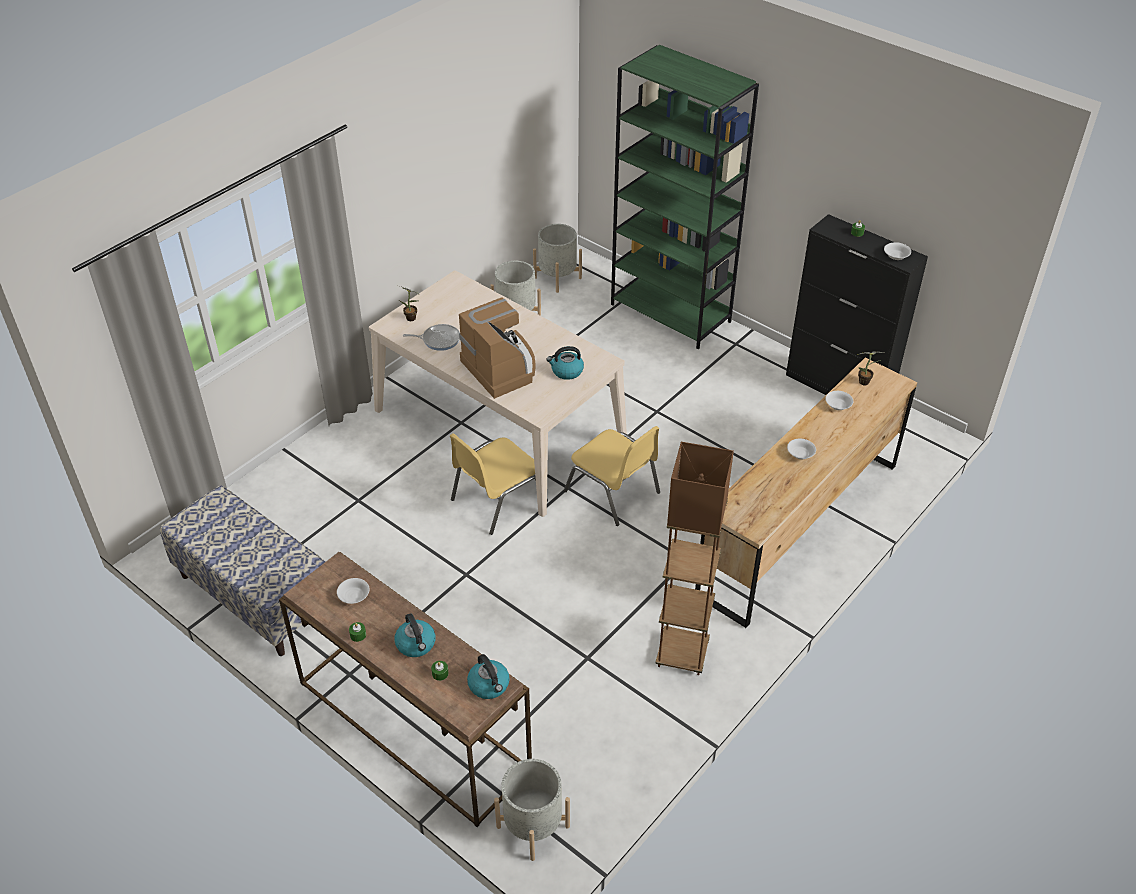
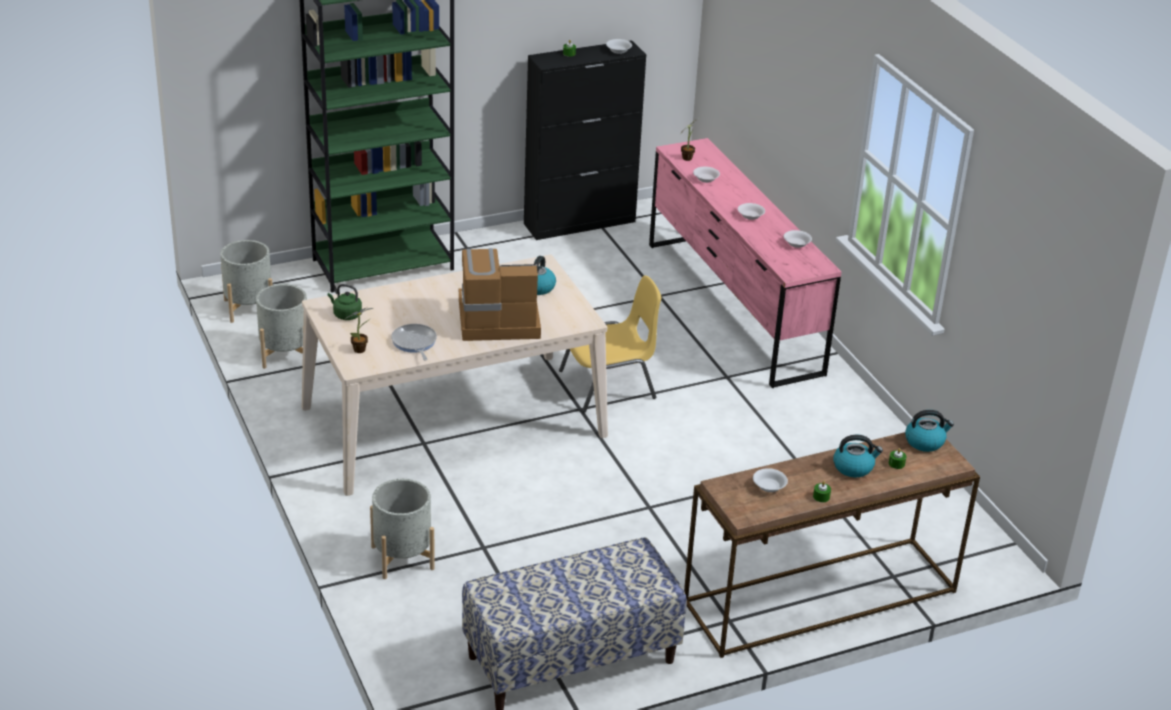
camera: 65 degrees left, 10 degrees down
(439, 339) = (414, 343): frying pan -> frying pan turned 45 degrees counterclockwise
(451, 295) = (346, 315): none -> green kettle
(497, 500) = (561, 456): yellow chair -> none
(533, 826) = (971, 560): grey planter -> grey planter (402, 557)
(682, 654) = (833, 418): brown floor lamp -> none
(780, 499) = (796, 244): none -> white bowl
(799, 527) = (732, 307): brown dresser -> pink dresser

